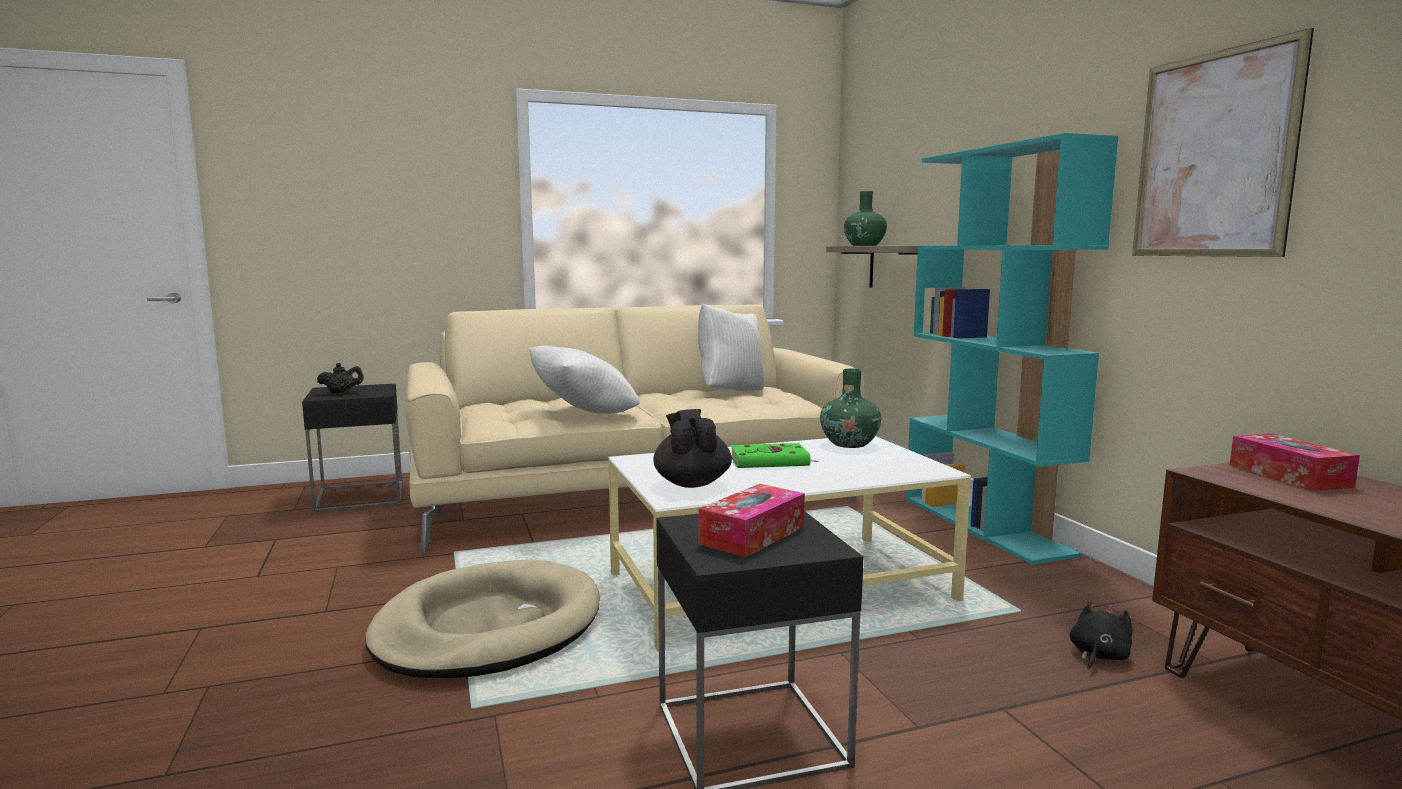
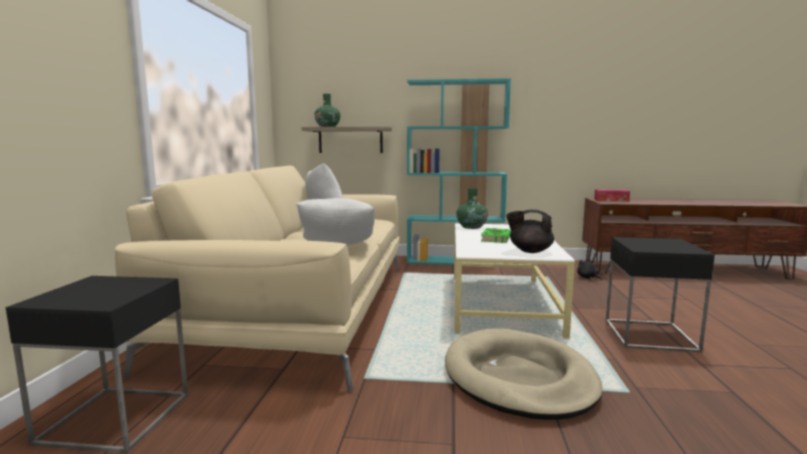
camera: 65 degrees left, 0 degrees up
(341, 393) = (99, 294): black teapot -> none
(752, 535) = (659, 244): tissue box -> none
(1213, 155) = (547, 94): picture -> none

